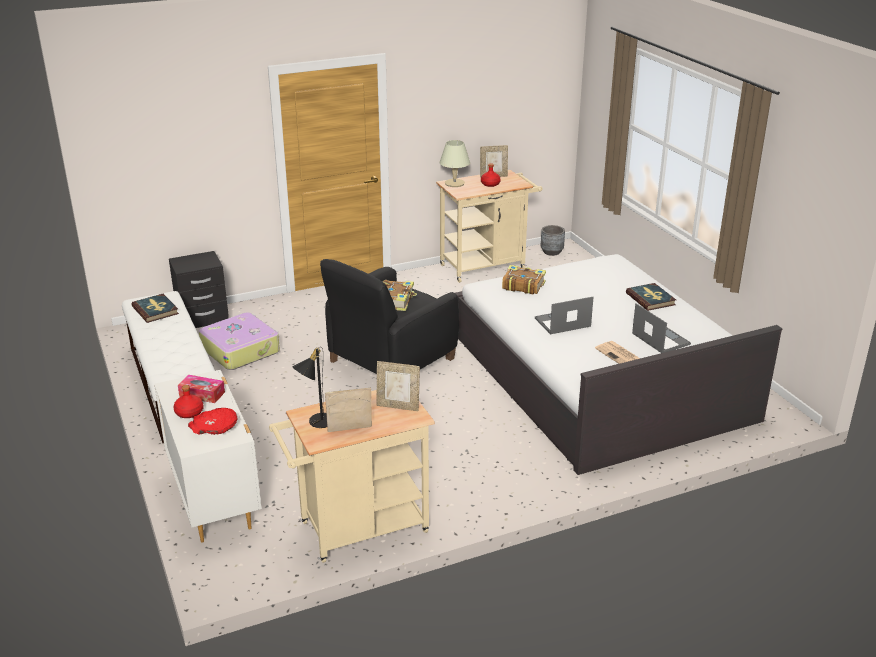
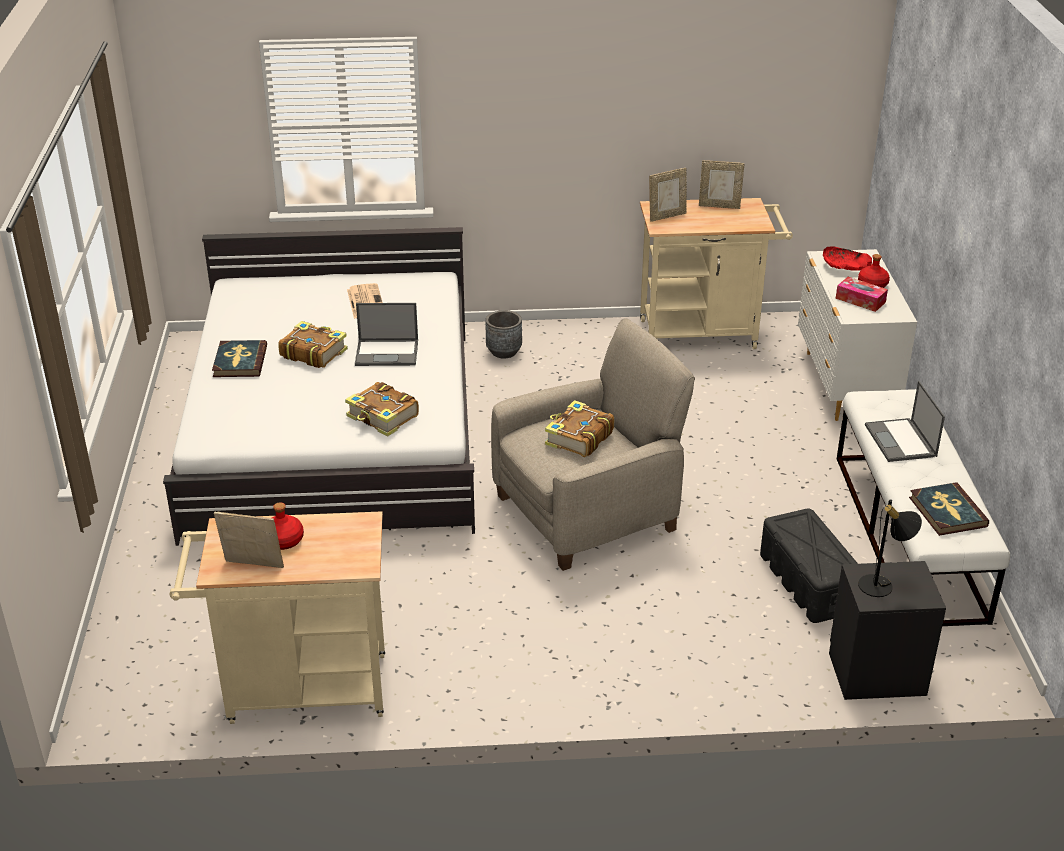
camera: 160 degrees left, 5 degrees up
(241, 350) = (809, 583): suitcase -> black storage box
(316, 421) = (748, 217): black table lamp -> black table lamp (882, 586)
(390, 360) = (588, 512): black armchair -> beige armchair
(398, 406) = (666, 216): picture frame -> picture frame turned 120 degrees clockwise
(455, 183) = (349, 559): beige table lamp -> none
(551, 252) = (139, 701): grey planter -> grey planter (504, 352)
(611, 313) = (313, 353): none -> book
(660, 338) = (298, 312): laptop -> laptop (901, 441)

